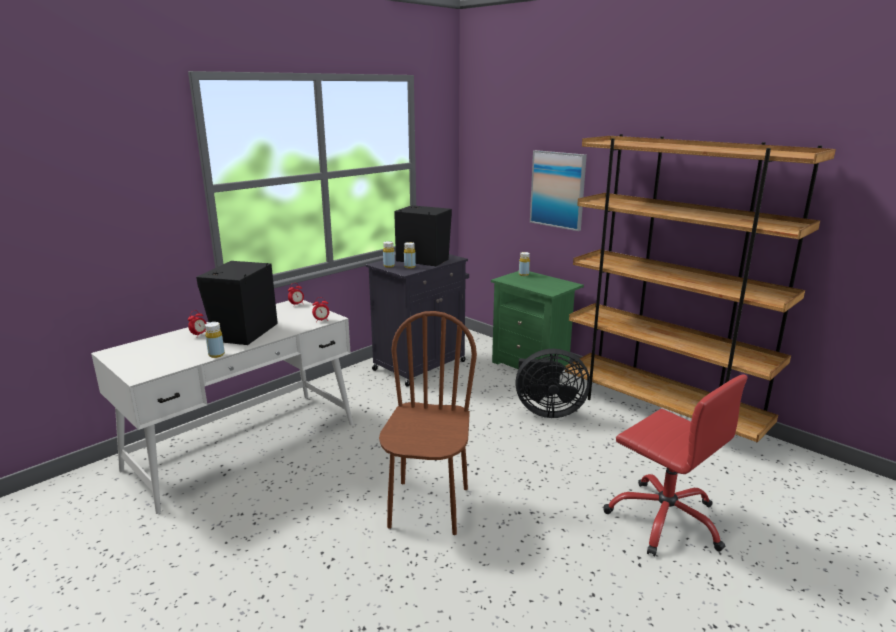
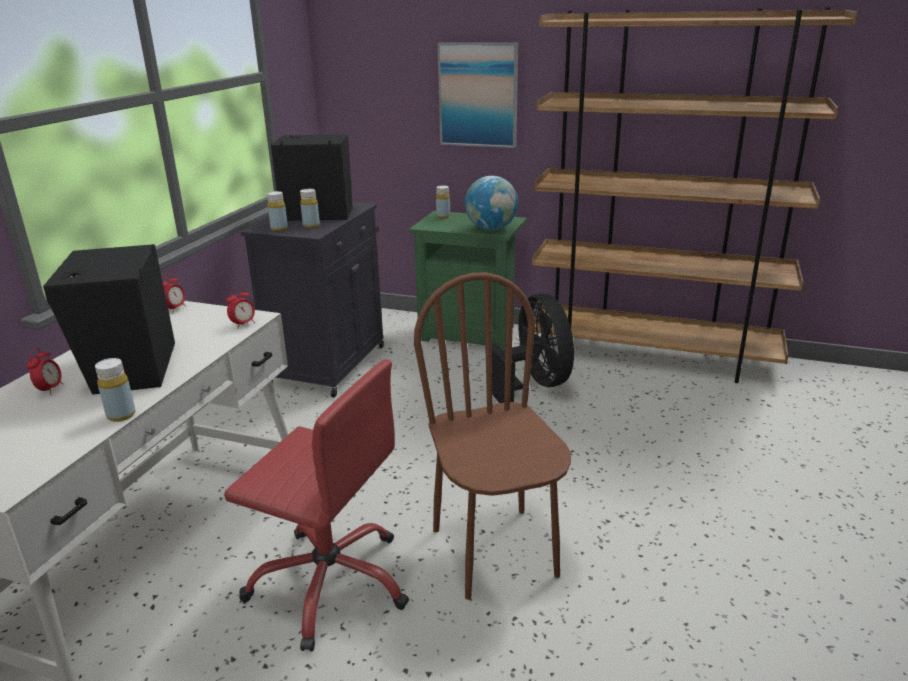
camera: 25 degrees left, 5 degrees up
(547, 288) = (491, 229): none -> globe
(547, 411) = (533, 385): black fan -> black fan turned 90 degrees counterclockwise
(665, 519) = (759, 476): red office chair -> red office chair (330, 582)

